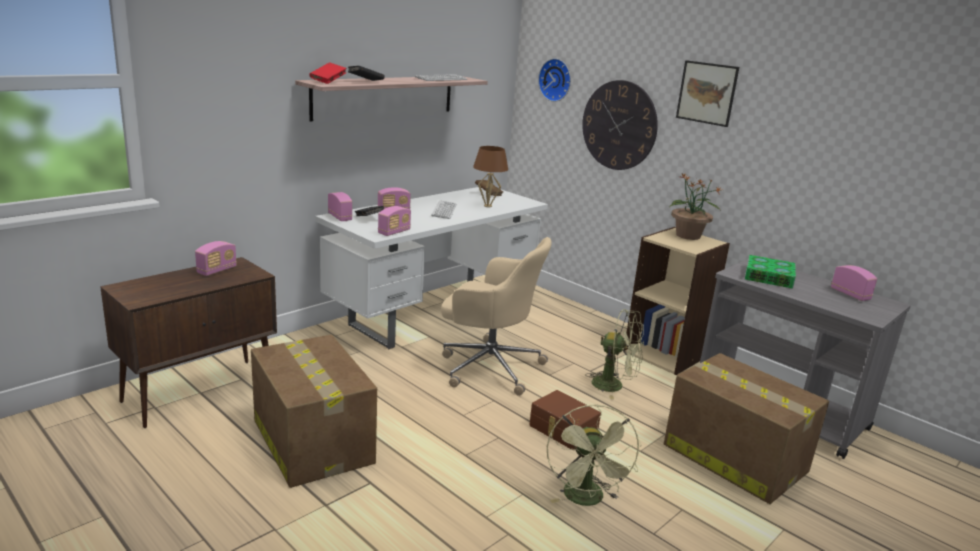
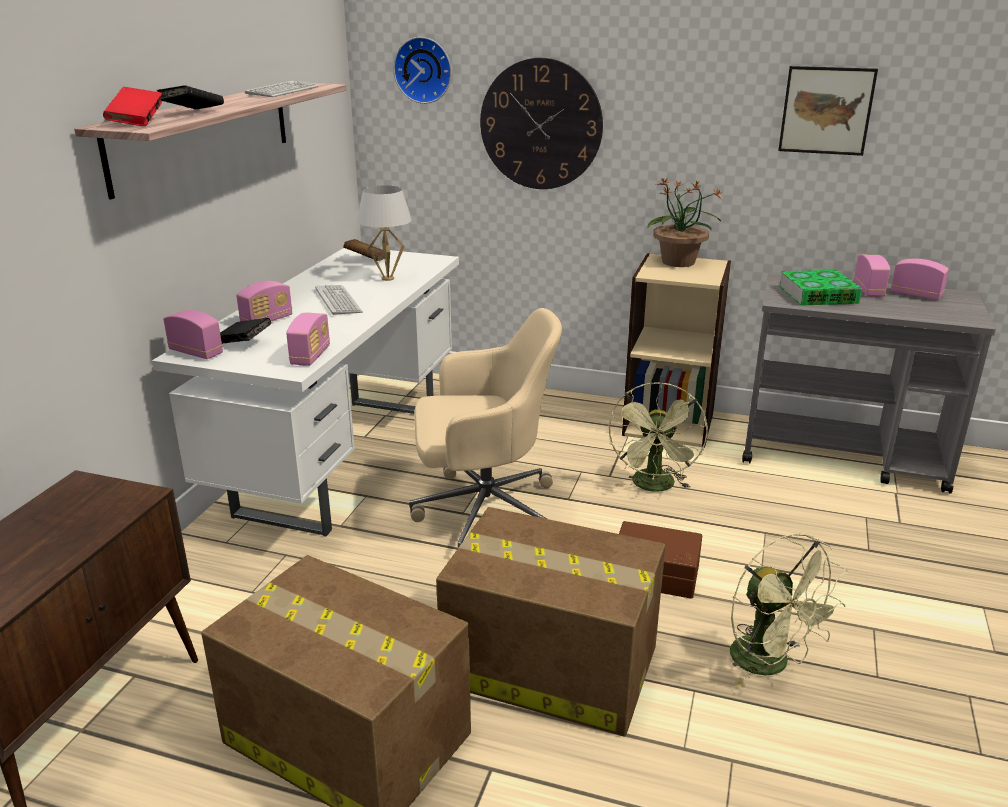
camera: 25 degrees left, 5 degrees up
(217, 270) = (58, 511): radio -> radio (868, 290)
(488, 206) = (388, 278): brown table lamp -> white table lamp
(614, 386) = (654, 487): green fan -> green fan turned 105 degrees clockwise
(707, 93) = (673, 61): picture -> picture (826, 110)
(733, 457) = (856, 534): cardboard box -> cardboard box (547, 664)

